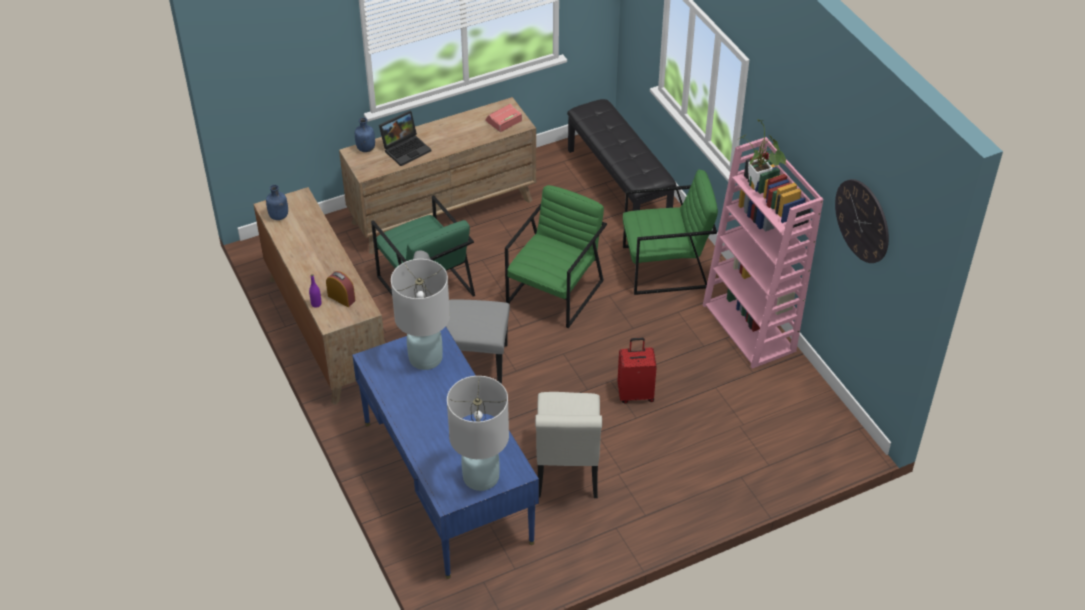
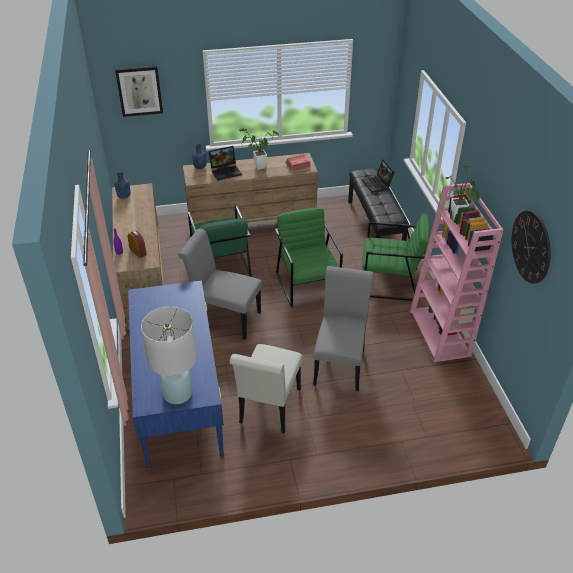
camera: 15 degrees right, 5 degrees down
(272, 59) = (139, 91): none -> picture
(425, 358) = (177, 301): white table lamp -> none
(449, 134) = (258, 167): none -> potted plant
(555, 292) = (307, 285): green armchair -> green armchair turned 60 degrees counterclockwise
(615, 126) = (378, 184): none -> laptop
(635, 394) = (340, 363): red suitcase -> grey chair

